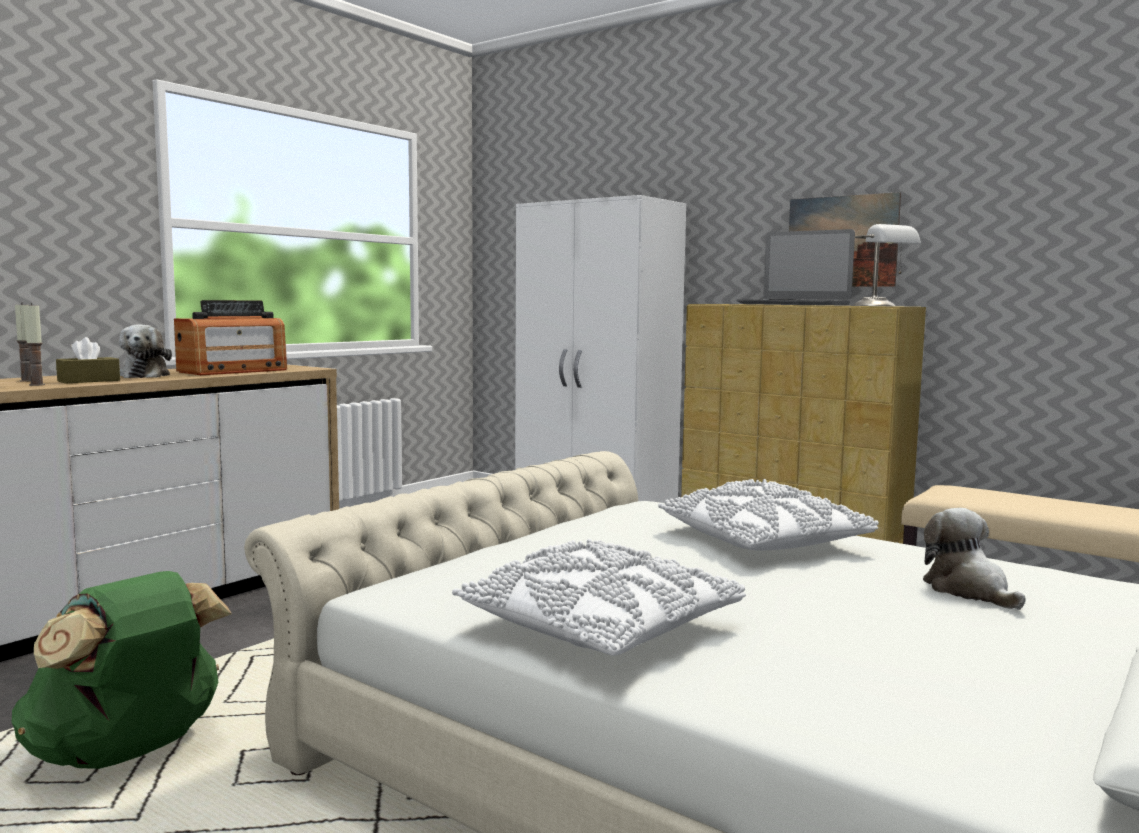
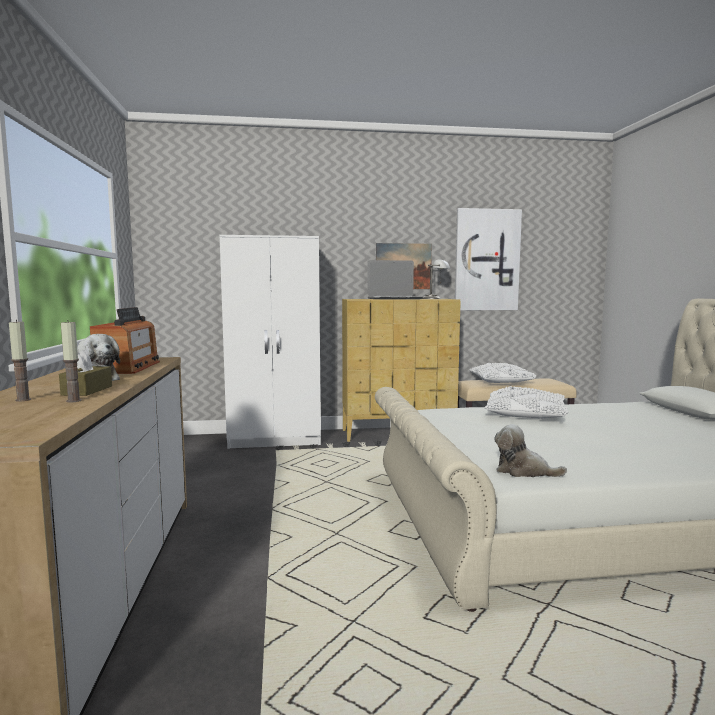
camera: 45 degrees left, 0 degrees up
(128, 753) = (373, 659): green backpack -> none
(600, 627) = (615, 461): white pillow -> white pillow (501, 381)
(969, 591) = (619, 415): plush toy -> plush toy (523, 471)
(1033, 220) = (486, 260): none -> picture

